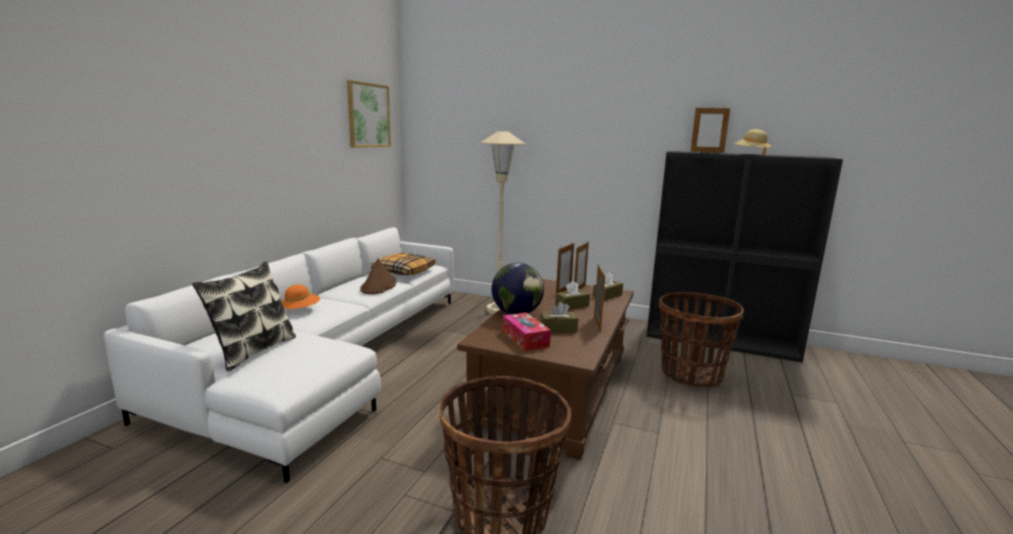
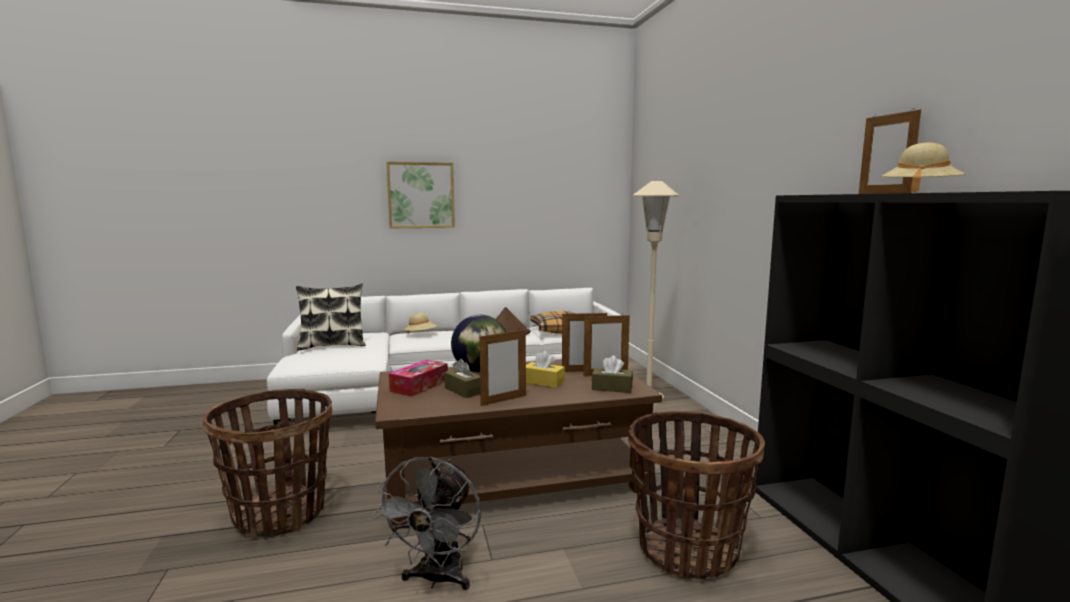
camera: 55 degrees right, 5 degrees down
(300, 310) = (421, 335): orange hat -> beige hat
(368, 115) = (576, 174): picture -> picture (421, 195)
(572, 306) = (543, 382): brown tissue box -> yellow tissue box
(668, 459) = (437, 579): none -> grey fan

